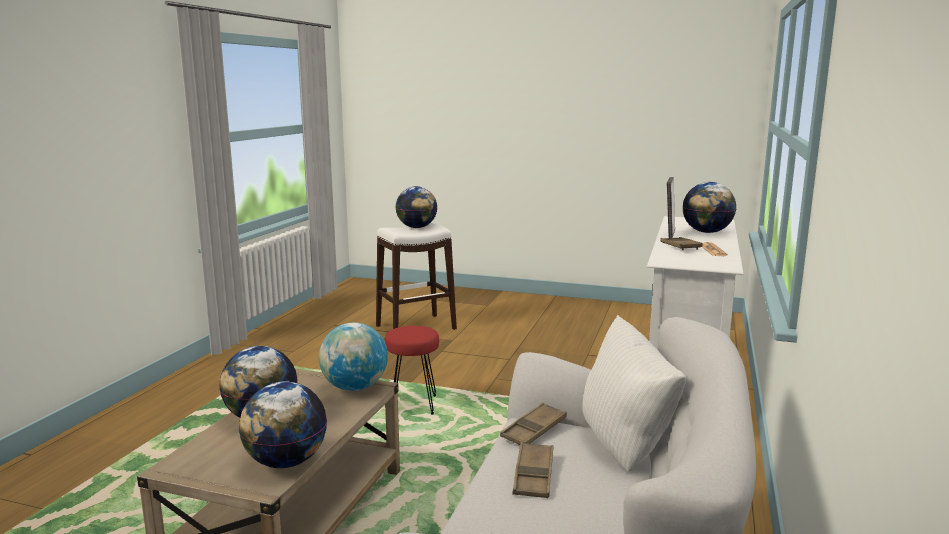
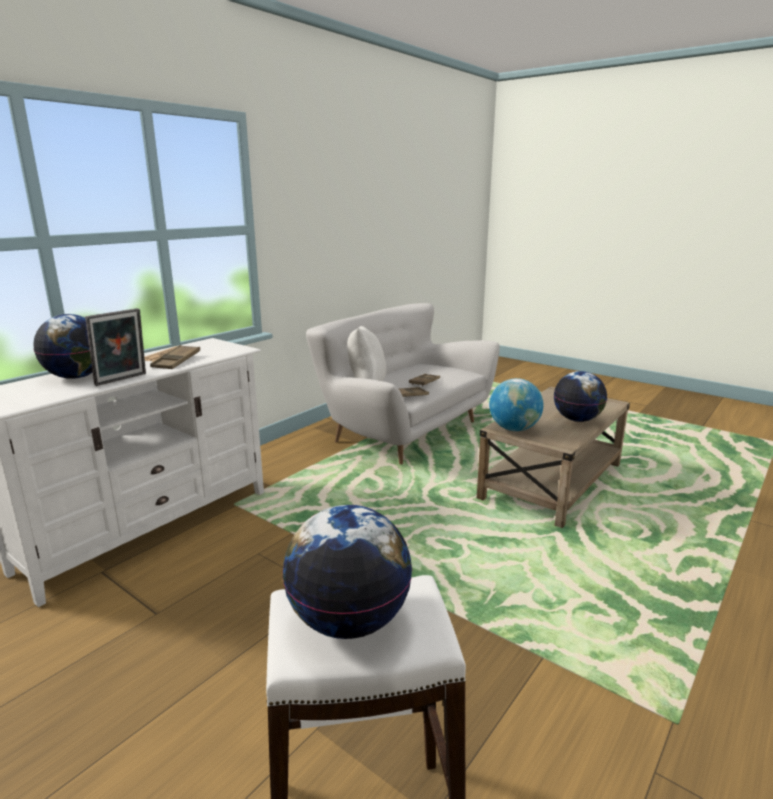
camera: 160 degrees left, 5 degrees up
(286, 462) = (550, 398): globe -> none
(413, 405) = (446, 565): red stool -> none

